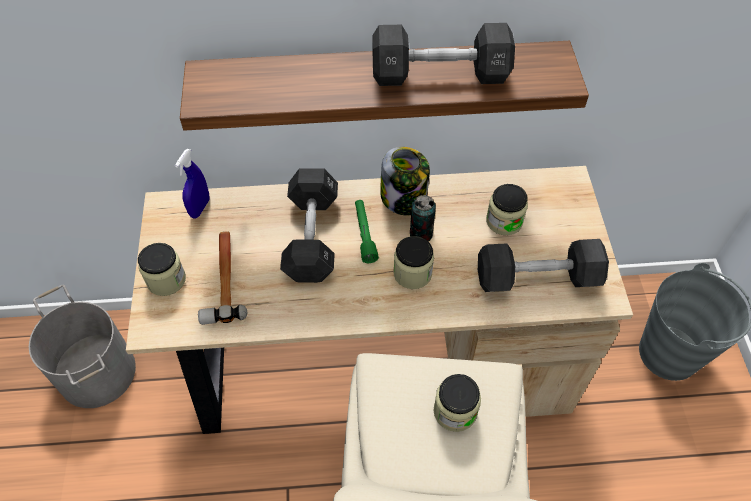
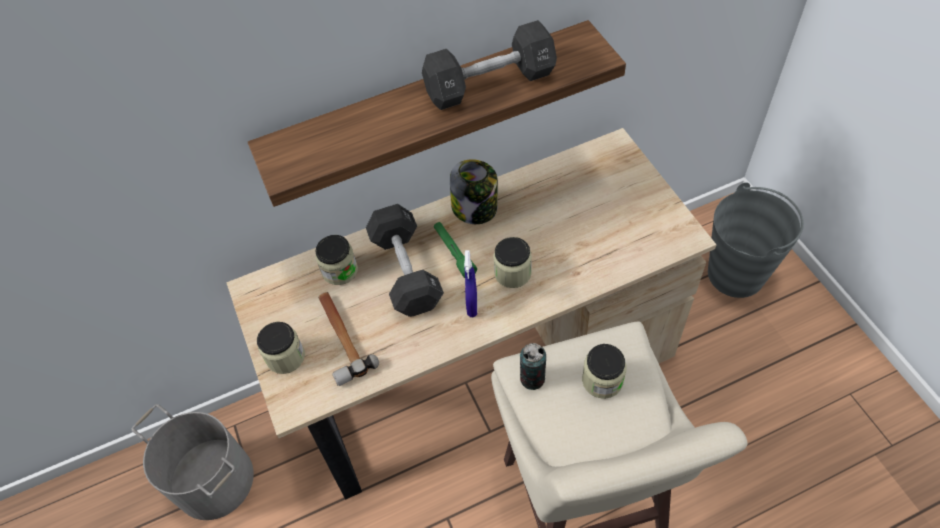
camera: 15 degrees left, 0 degrees up
(200, 208) = (287, 279): blue spray bottle -> blue spray bottle (472, 305)
(421, 234) = (505, 236): can -> can (532, 378)
(504, 221) = (573, 199): jar -> jar (340, 270)
(537, 278) = (623, 240): black dumbbell -> none

